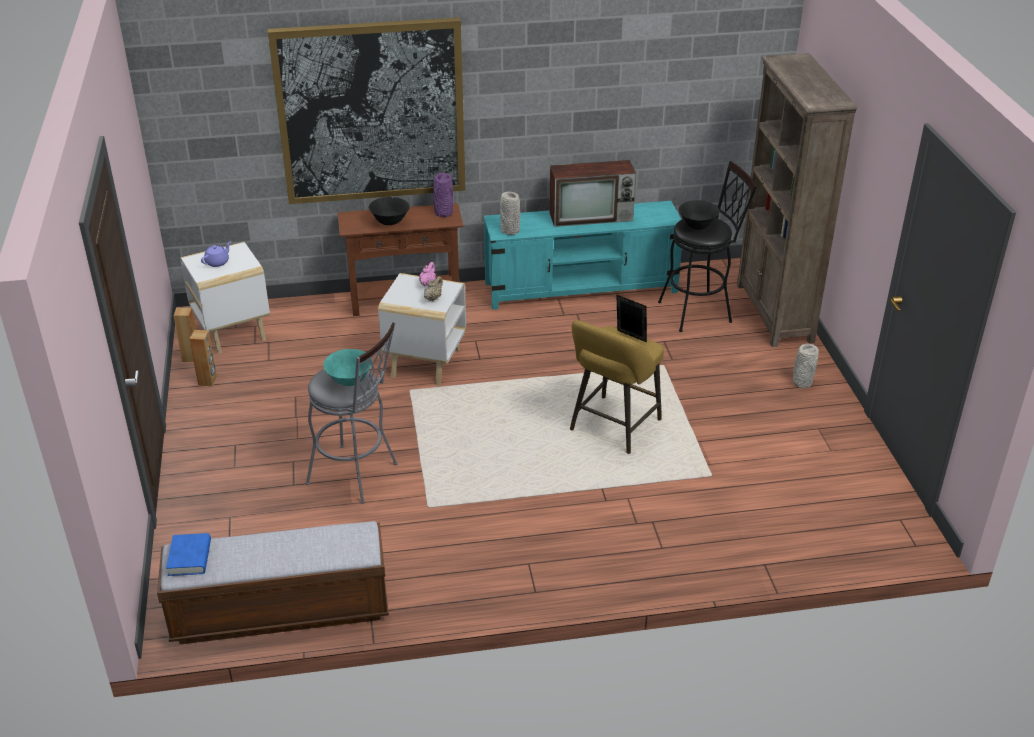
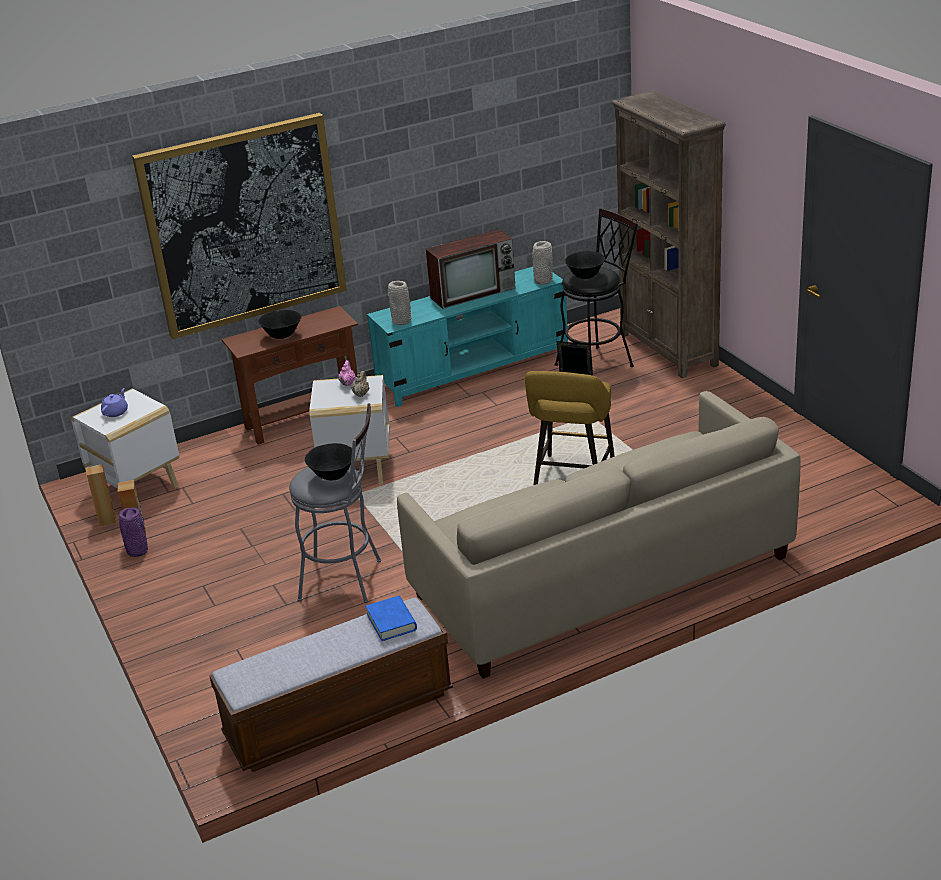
camera: 15 degrees left, 5 degrees down
(190, 558) = (248, 675): blue book -> blue book (391, 622)
(349, 381) = (332, 476): turquoise bowl -> black bowl
(443, 213) = (331, 317): purple vase -> purple vase (137, 551)
(585, 540) = (602, 577): none -> beige sofa
(801, 383) = (725, 401): grey vase -> grey vase (543, 281)

